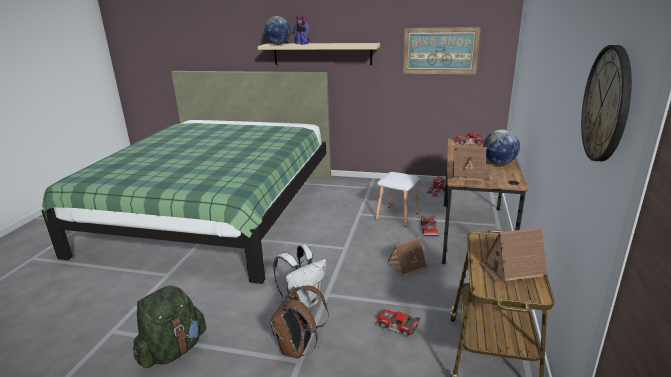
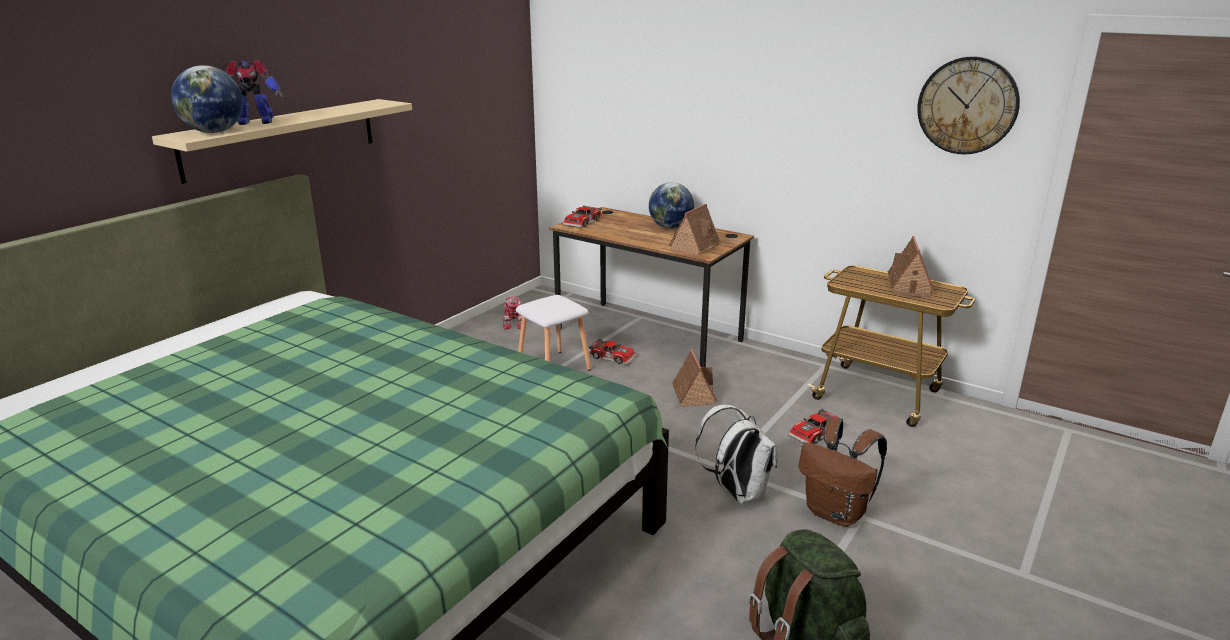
camera: 70 degrees left, 0 degrees up
(440, 51) = (458, 100): picture -> none

